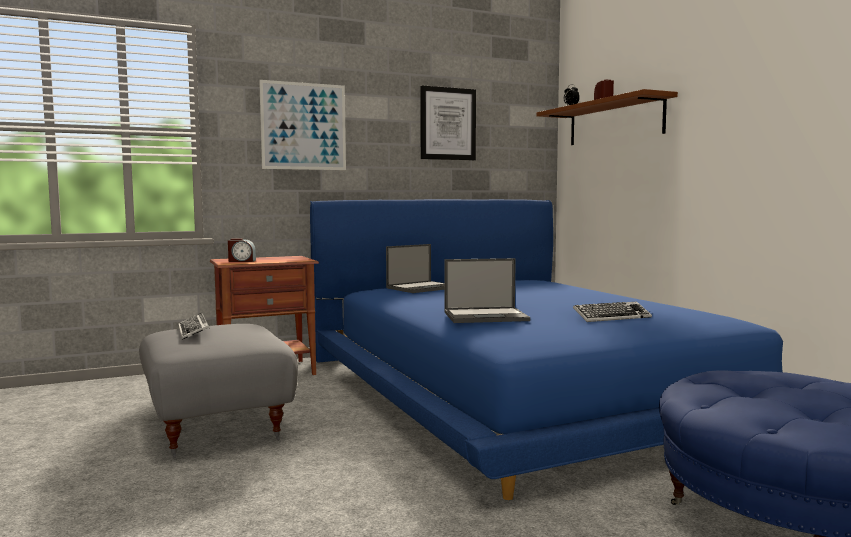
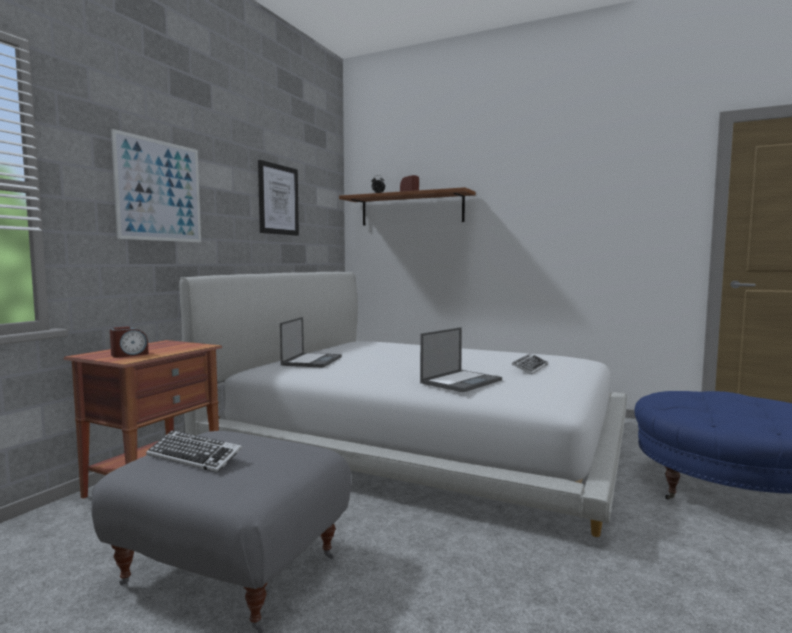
camera: 40 degrees left, 0 degrees up
(520, 389) = (421, 438): blue bed -> white bed

